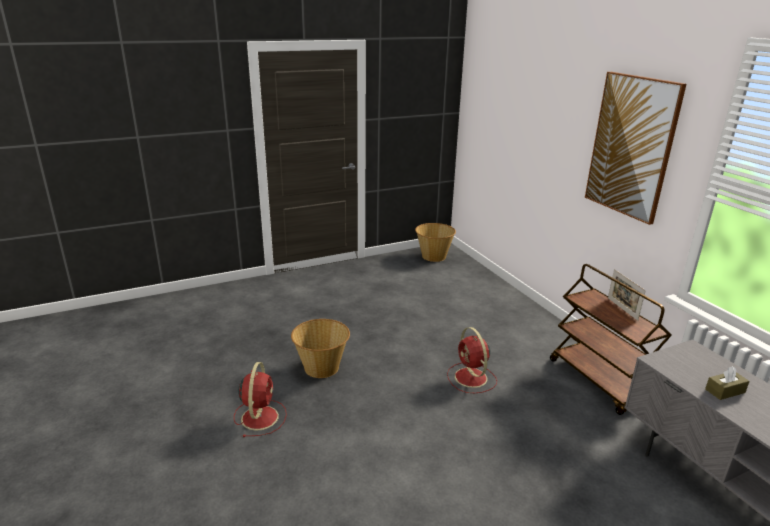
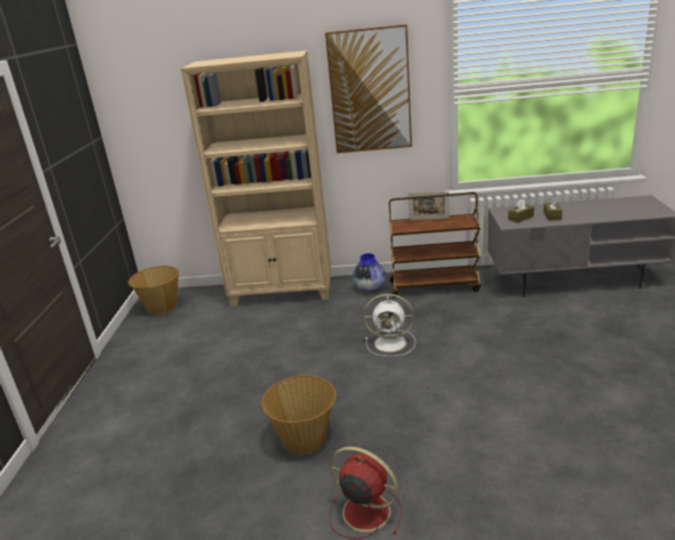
camera: 60 degrees left, 0 degrees up
(471, 378) = (392, 343): red fan -> white fan
(502, 298) = (283, 292): none -> beige bookcase
(554, 341) = (369, 288): none -> vase
(688, 367) = (520, 218): none -> brown tissue box

